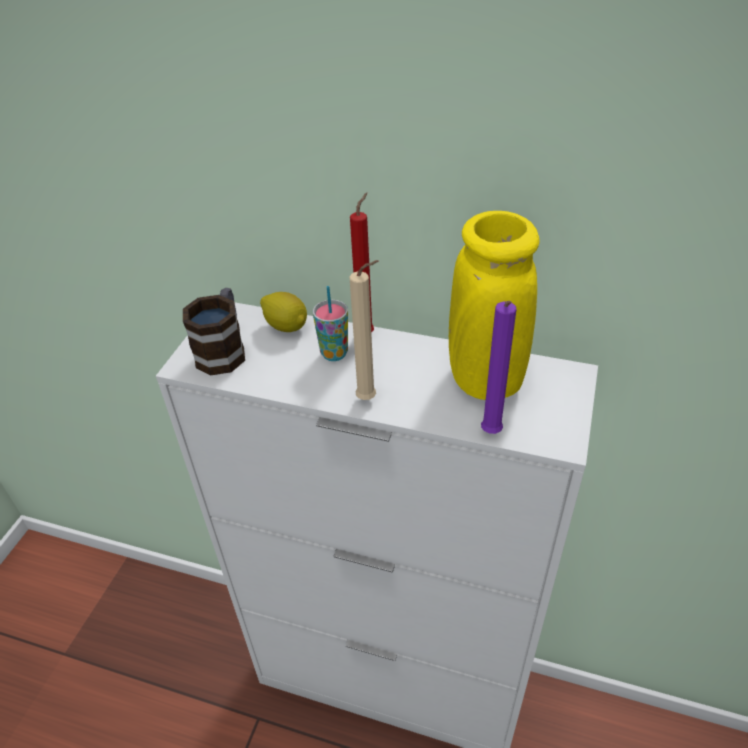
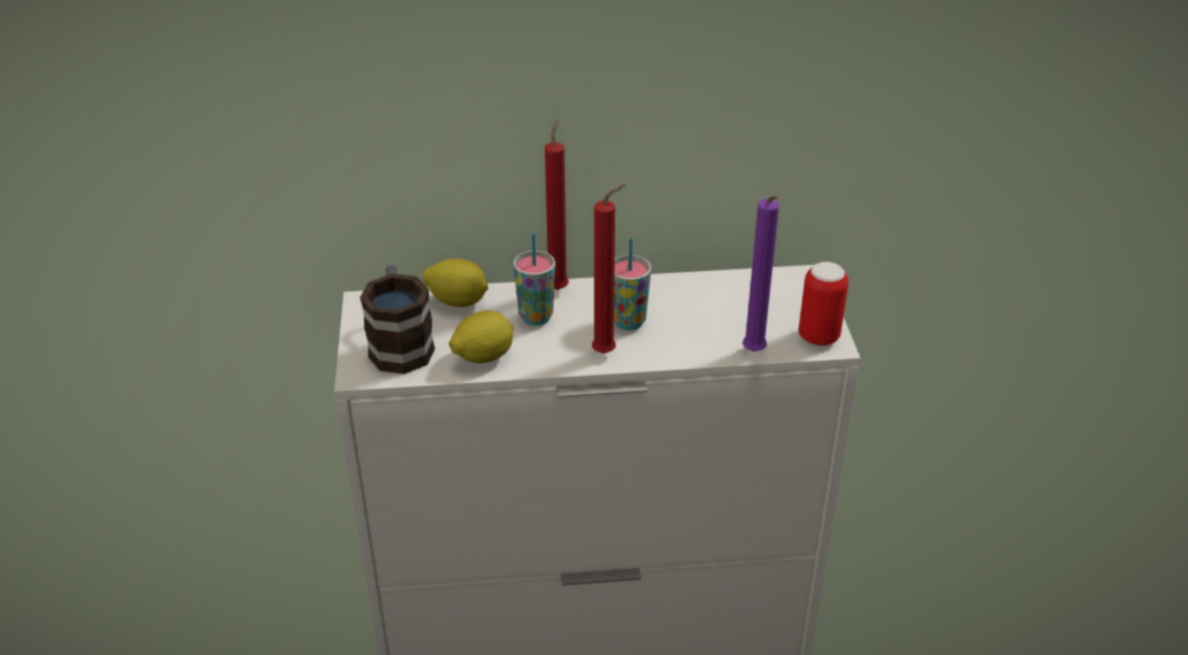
camera: 25 degrees left, 5 degrees down
(274, 377) = (483, 357): none -> lemon
(369, 399) = (607, 352): beige candle -> red candle
(403, 376) = (629, 322): none -> cup
(485, 378) = (717, 303): yellow vase -> none
(557, 434) = (818, 337): none -> can

